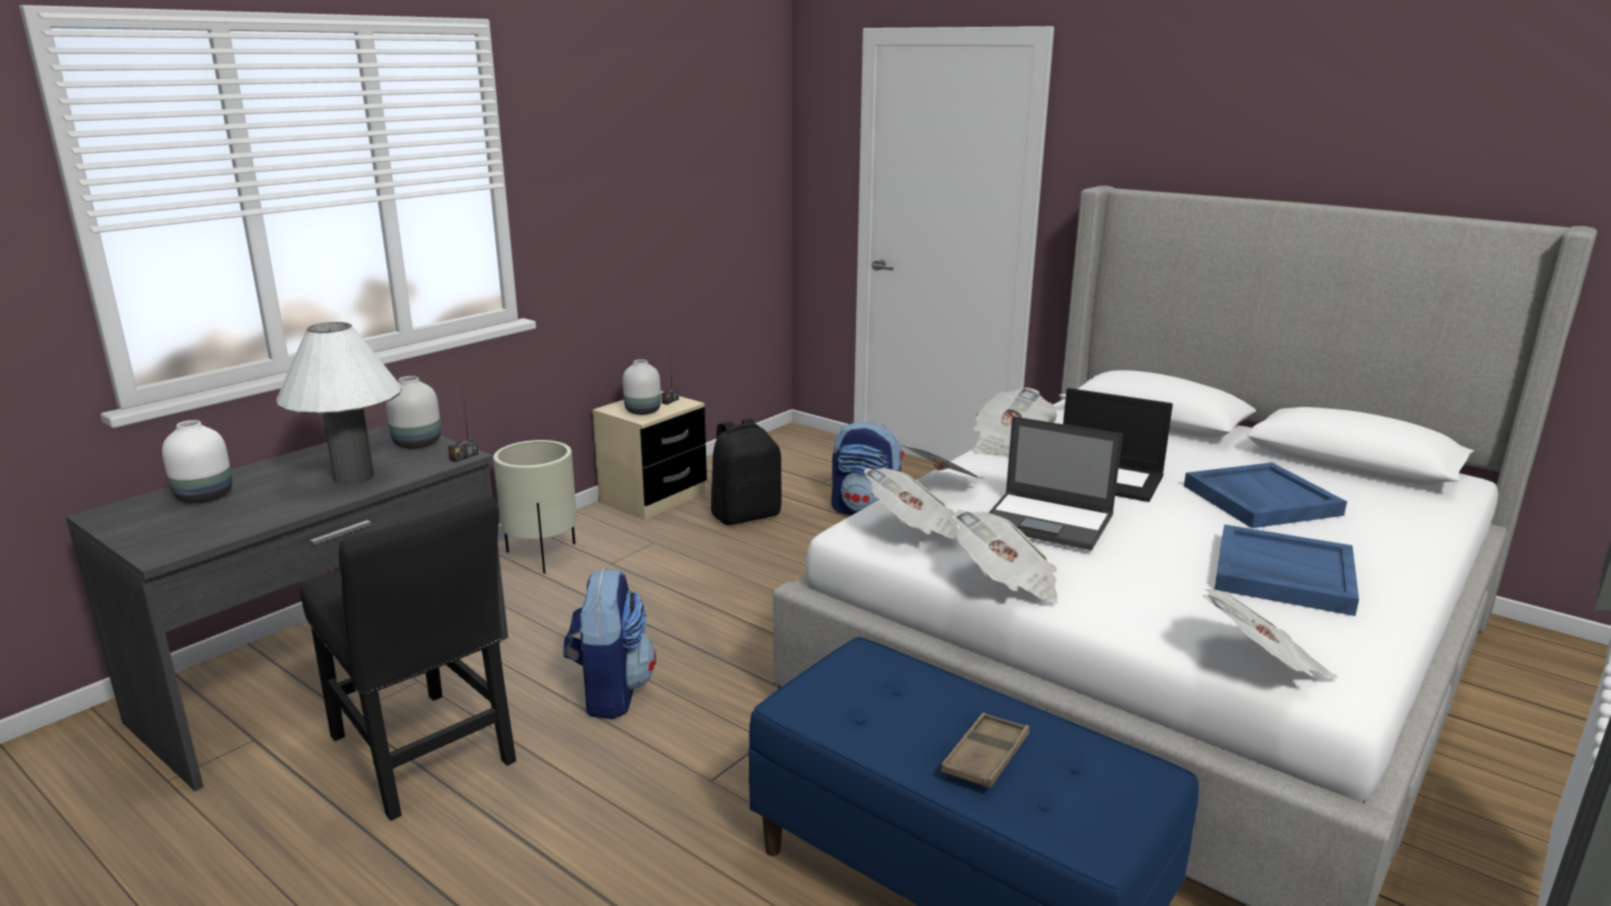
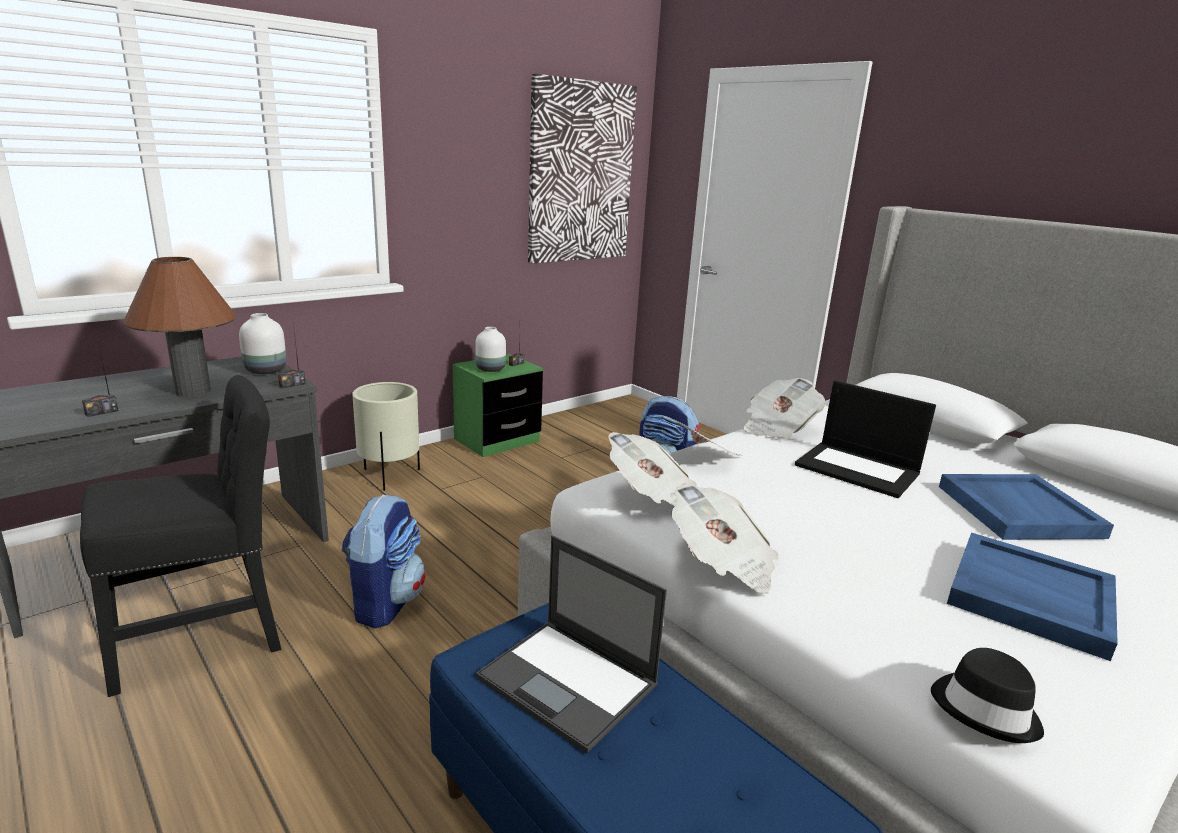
camera: 10 degrees right, 0 degrees up
(206, 496) = (69, 392): white vase -> none
(270, 513) = (101, 412): none -> radio
(354, 477) = (193, 391): white table lamp -> brown table lamp
(424, 756) = (206, 637): black chair -> black chair turned 90 degrees counterclockwise
(653, 498) = (497, 440): beige nightstand -> green nightstand
(719, 160) = (580, 173): none -> picture
(746, 515) = (564, 463): black backpack -> none
(985, 757) = (644, 760): brown tray -> none
(1049, 521) = (788, 505): laptop -> laptop (569, 682)
(1263, 665) = (986, 709): newspaper -> black hat

